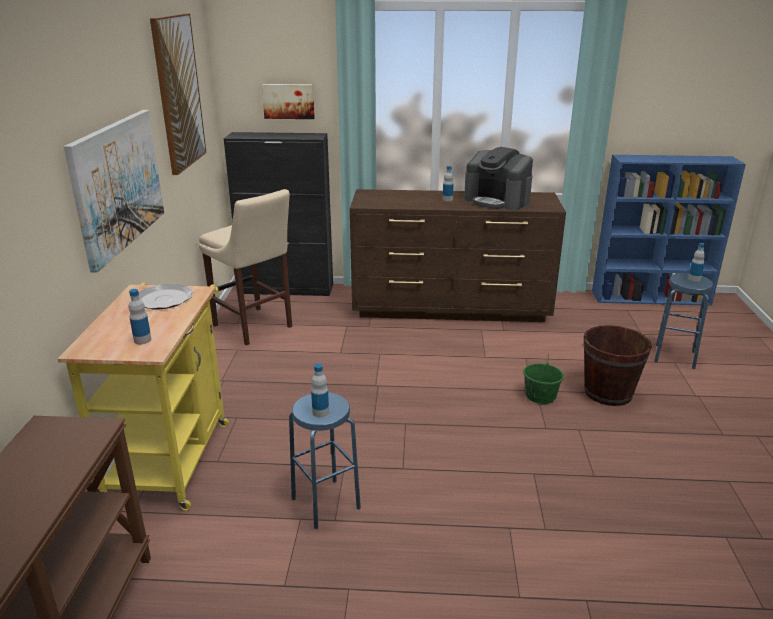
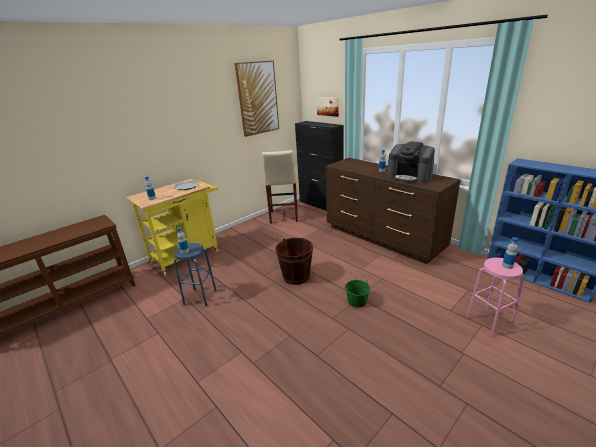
camera: 45 degrees right, 0 degrees up
(118, 184) = (191, 135): picture -> none
(497, 200) = (409, 176): coffee machine -> coffee machine turned 45 degrees counterclockwise
(608, 392) = (400, 319): brown bucket -> brown bucket (296, 276)
(675, 356) = (489, 322): blue stool -> pink stool

